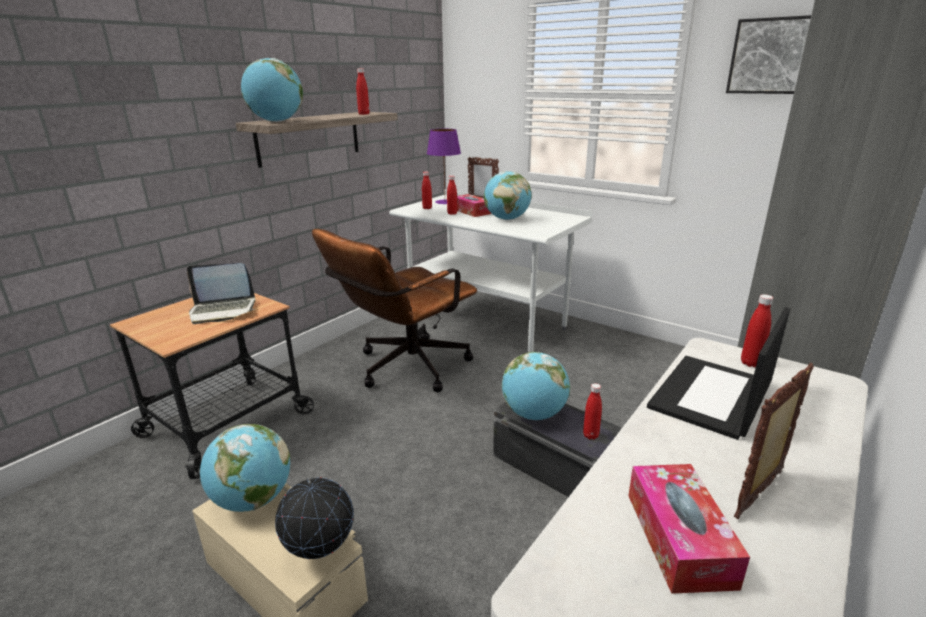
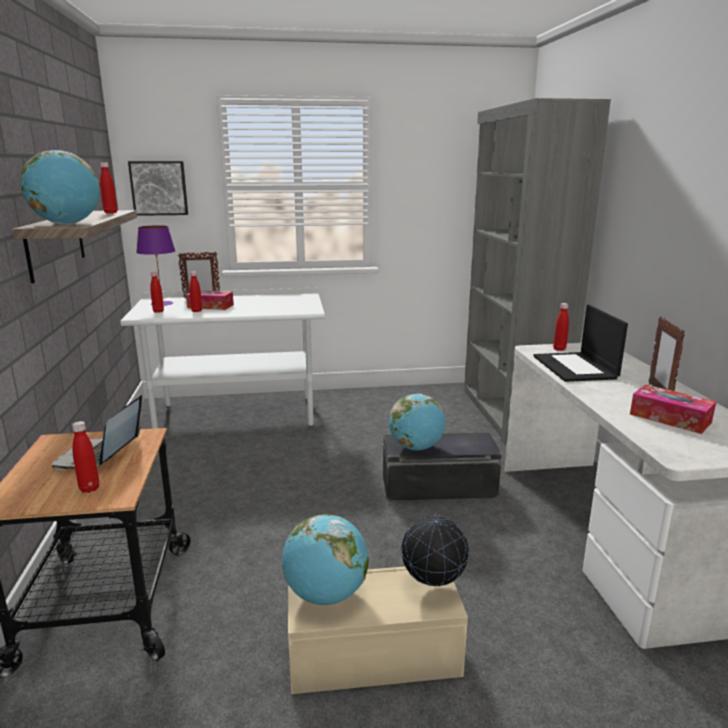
camera: 45 degrees left, 5 degrees down
(223, 310) = (100, 455): laptop -> laptop turned 150 degrees clockwise
(404, 369) = (220, 479): brown office chair -> none
(506, 219) = (258, 306): globe -> none
(590, 435) = (464, 444): red bottle -> red bottle (89, 488)
(770, 56) = (429, 157): picture -> picture (159, 188)

